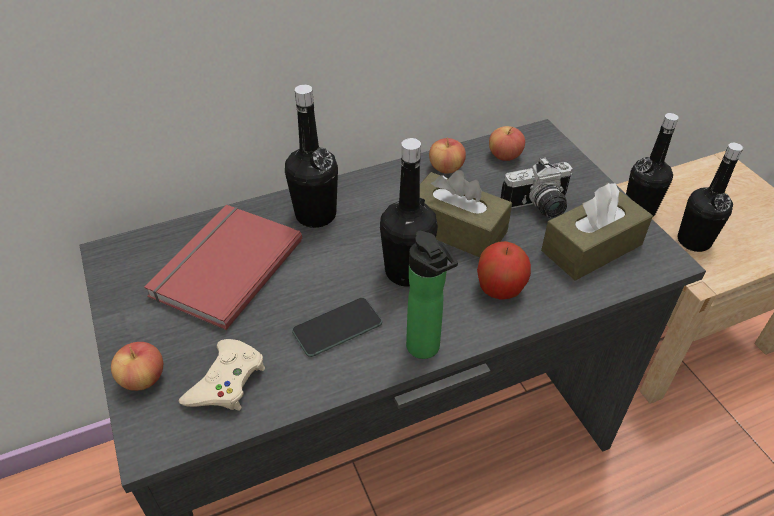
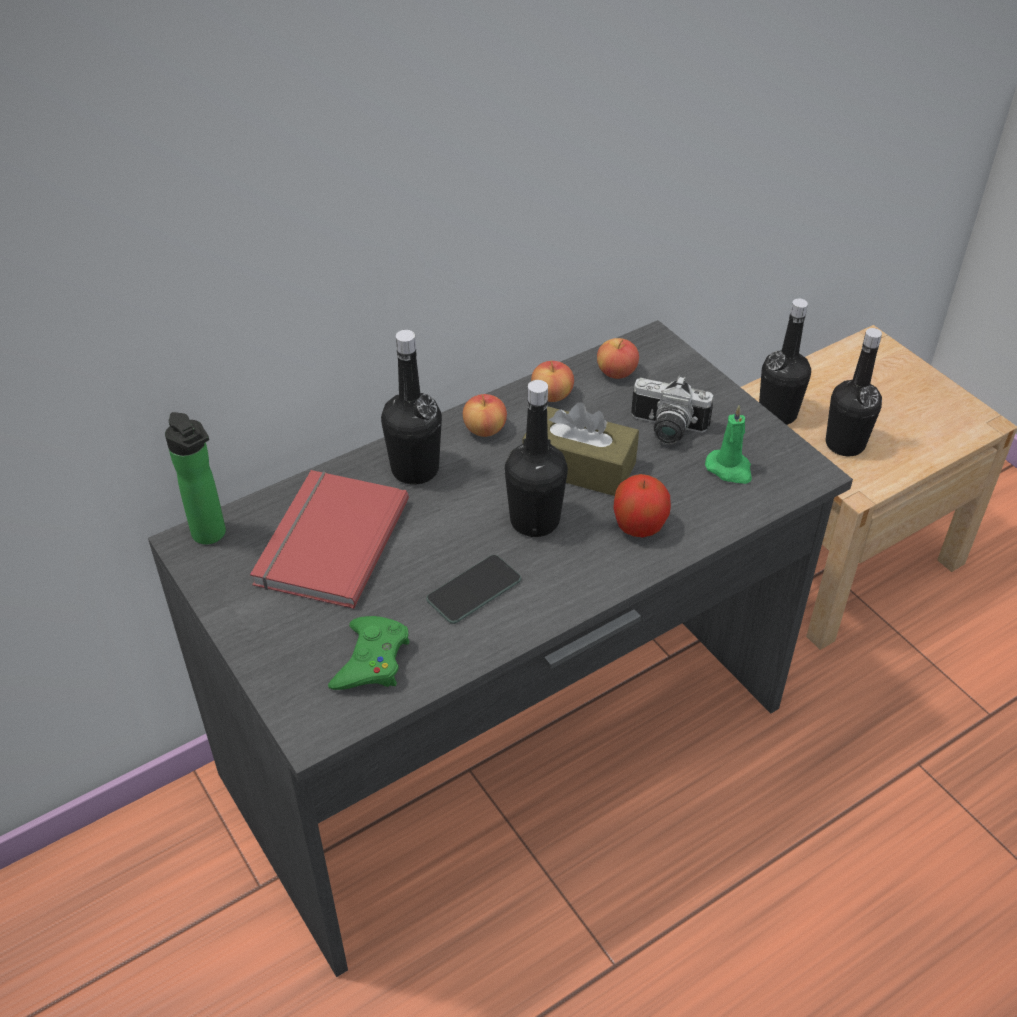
camera: 10 degrees left, 0 degrees up
(143, 378) = (280, 670): apple -> apple (485, 429)
(226, 381) = (371, 660): beige game controller -> green game controller
(426, 350) = (574, 600): bottle -> bottle (211, 536)
(539, 207) = (666, 430): camera -> camera turned 45 degrees clockwise
(591, 248) = (730, 469): brown tissue box -> green candle

